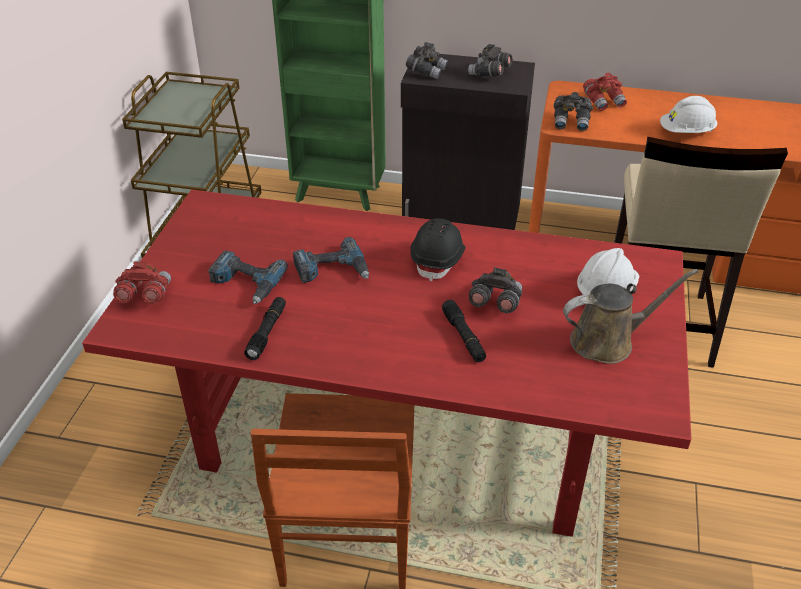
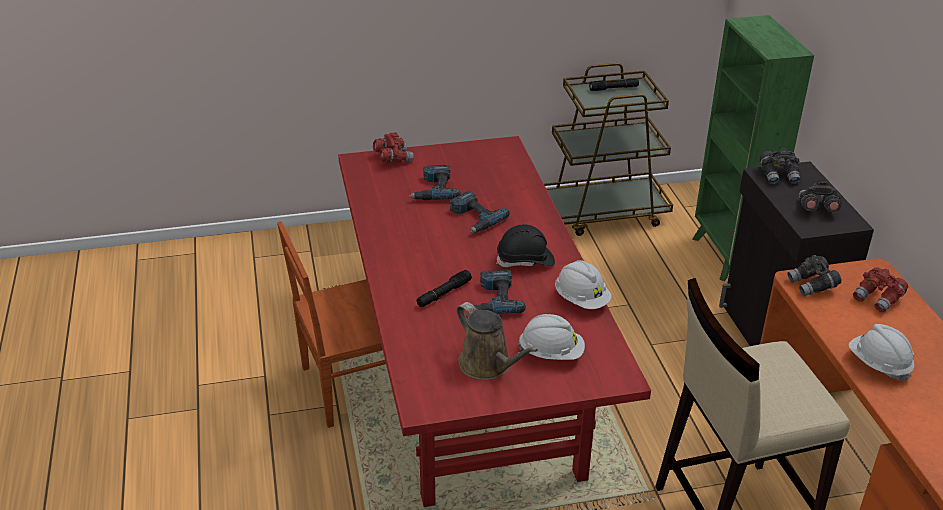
camera: 65 degrees right, 5 degrees down
(267, 332) = (390, 213): black flashlight -> black flashlight (614, 89)
(495, 303) = (493, 299): grey binoculars -> power drill
(527, 245) = (581, 300): none -> white hard hat

